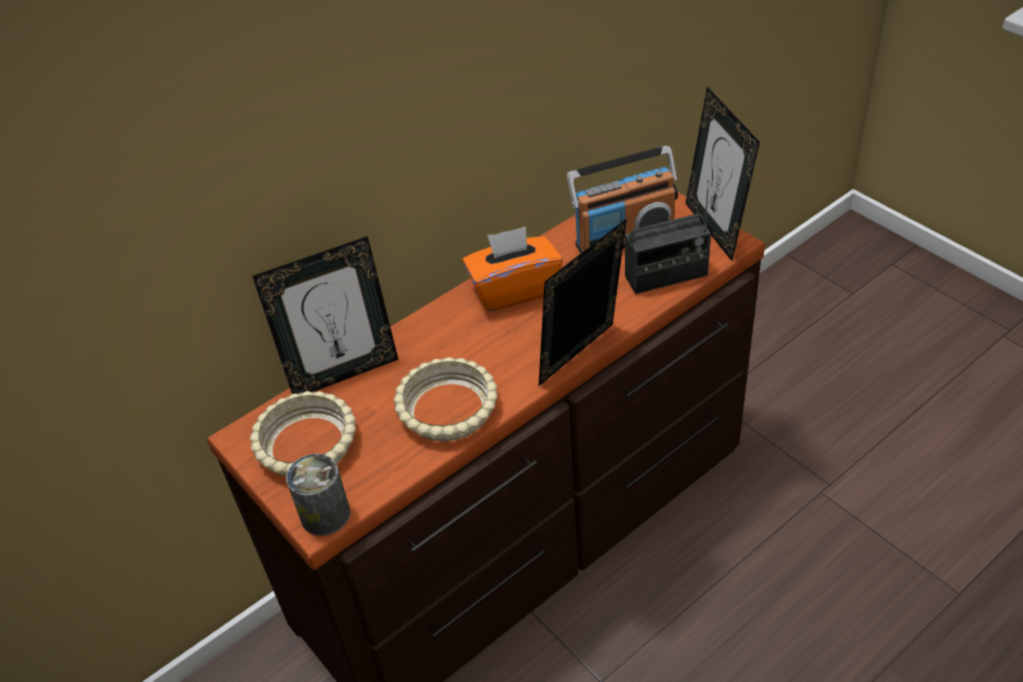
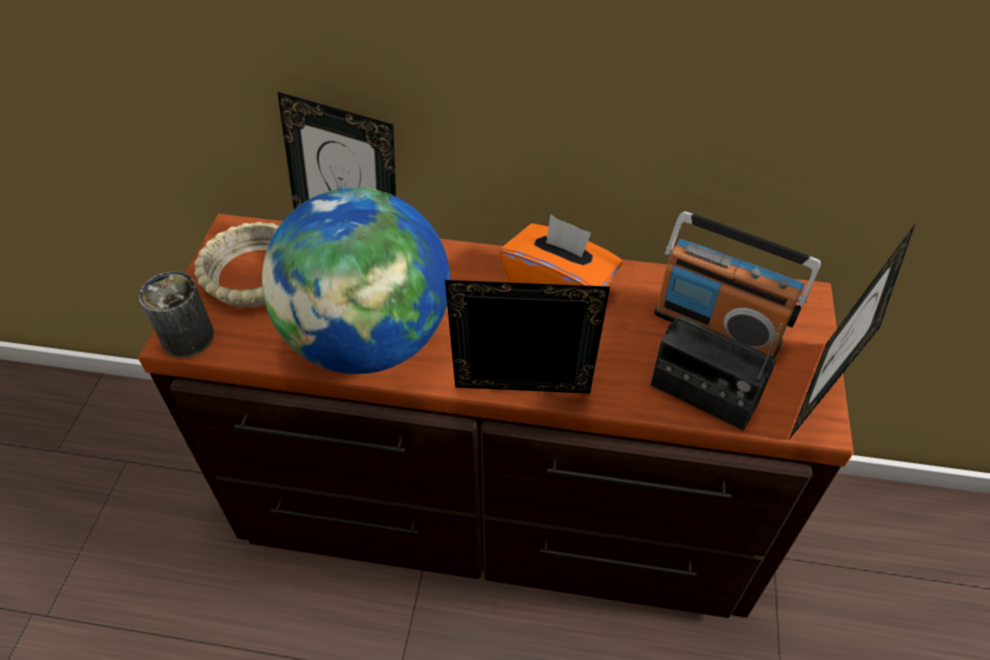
camera: 45 degrees right, 5 degrees up
(448, 410) = (369, 340): beige bowl -> globe

